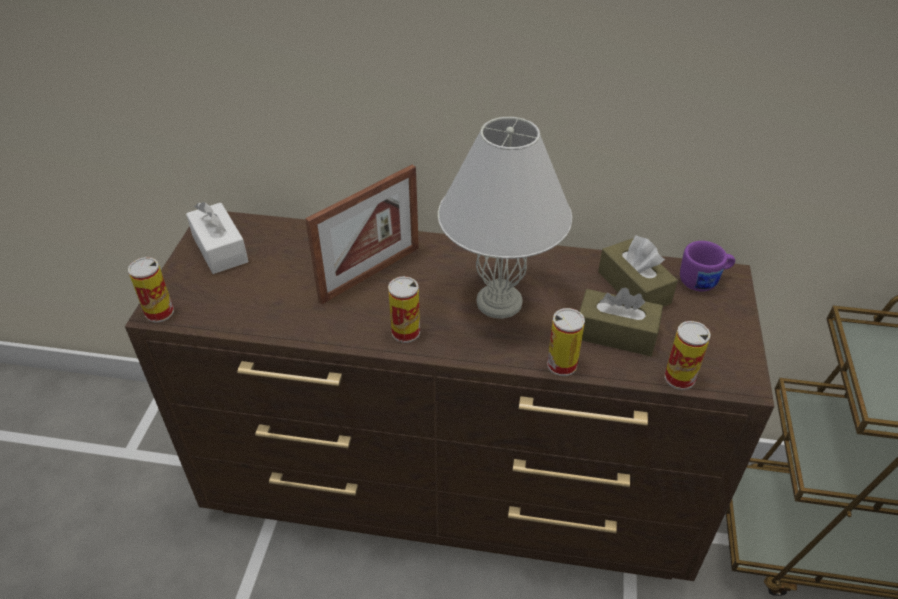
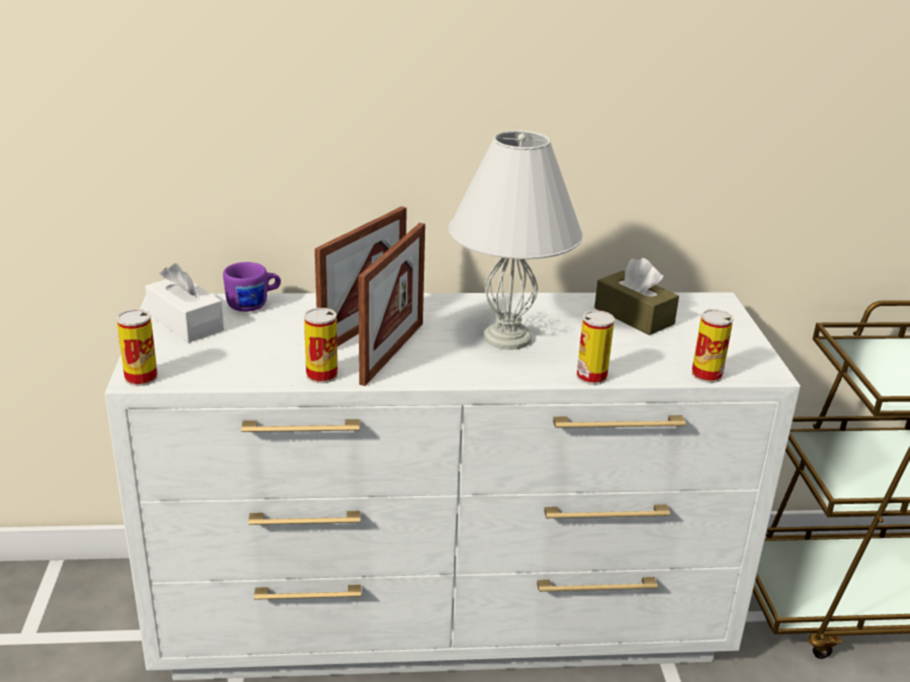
camera: 15 degrees left, 15 degrees down
(385, 308) = (392, 352): none -> picture frame
(405, 332) = (422, 368): can -> can (322, 375)
(452, 491) = (446, 617): brown dresser -> white dresser
(615, 333) = (632, 350): brown tissue box -> none
(704, 281) = (697, 306): purple mug -> purple mug (254, 305)

